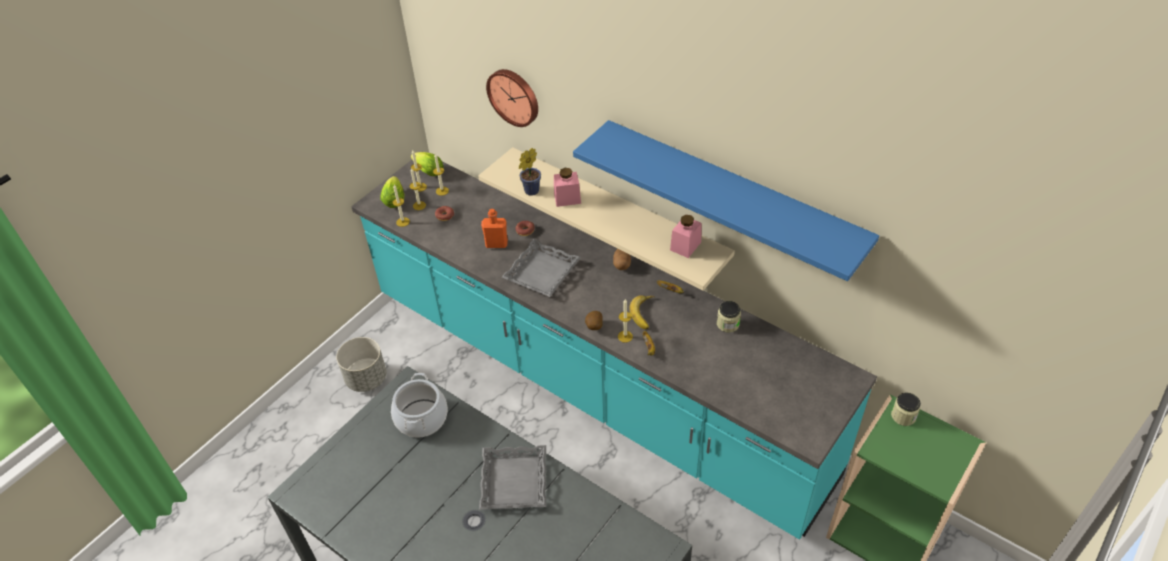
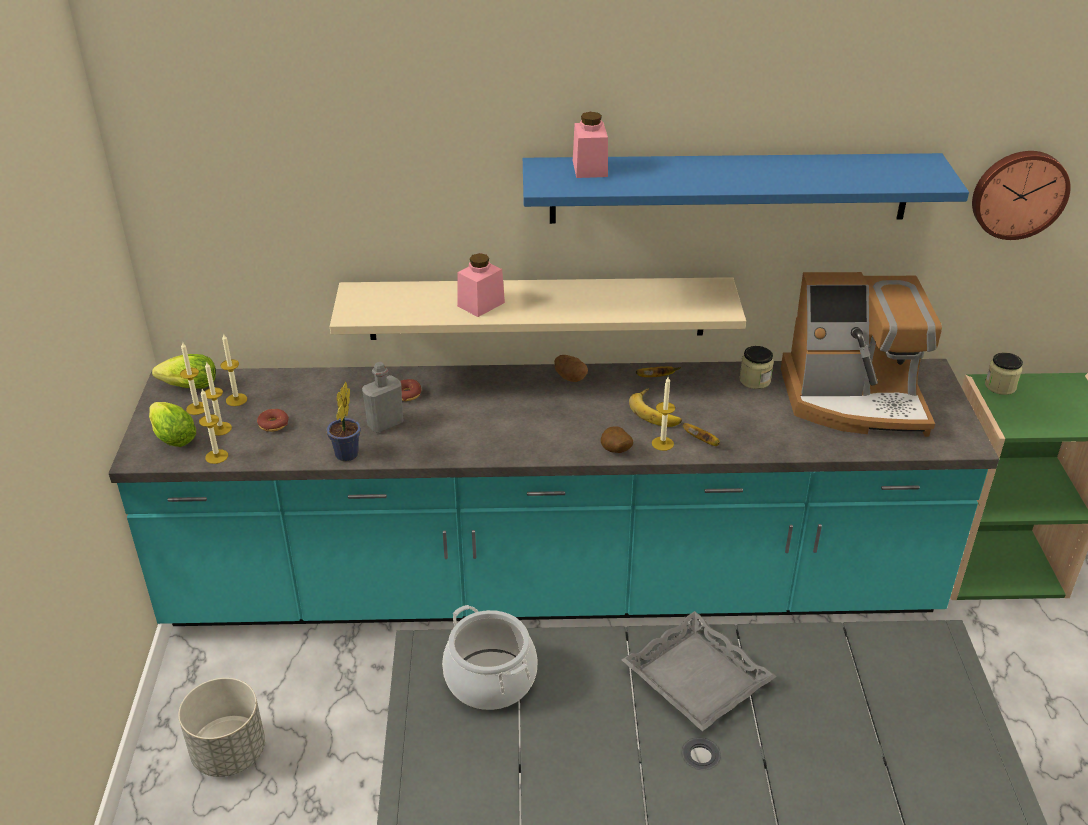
camera: 40 degrees left, 10 degrees down
(496, 244) = (385, 423): orange bottle -> grey bottle
(514, 96) = (344, 189): wall clock -> wall clock (1018, 193)
(530, 192) = (424, 316): potted plant -> potted plant (345, 456)
(542, 273) = (483, 427): grey tray -> none
(685, 246) = (678, 293): pink jar -> pink jar (590, 168)
(774, 371) = (854, 400): none -> coffee machine

